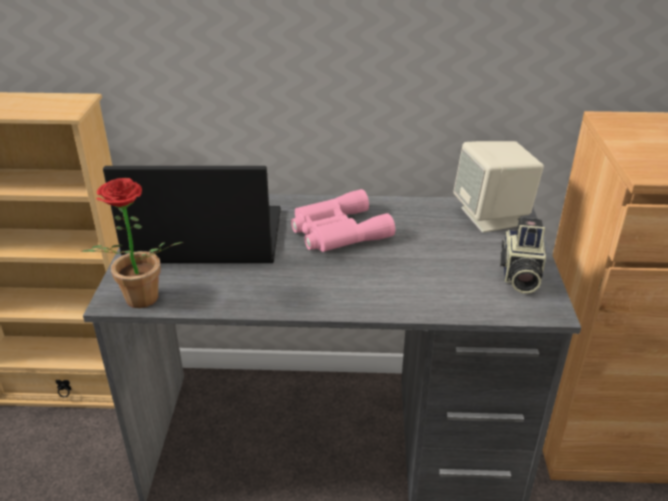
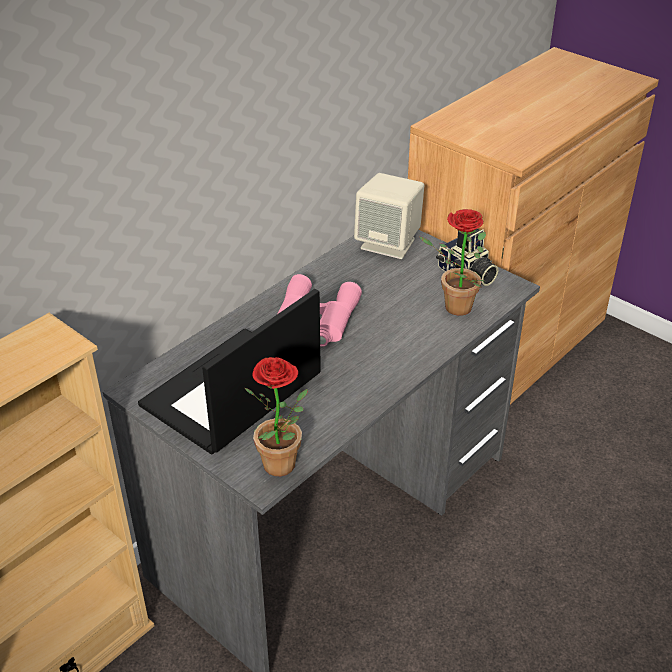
camera: 50 degrees left, 5 degrees up
(460, 289) = (452, 307): none -> potted plant

